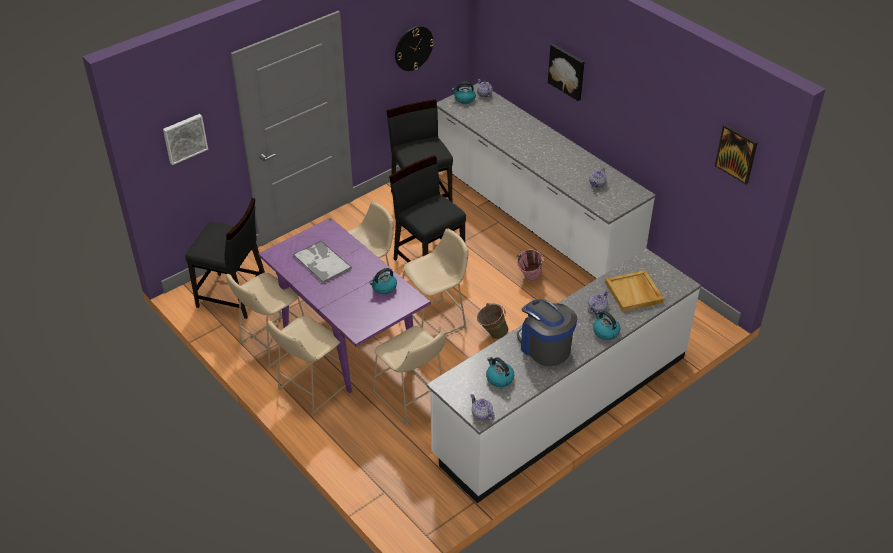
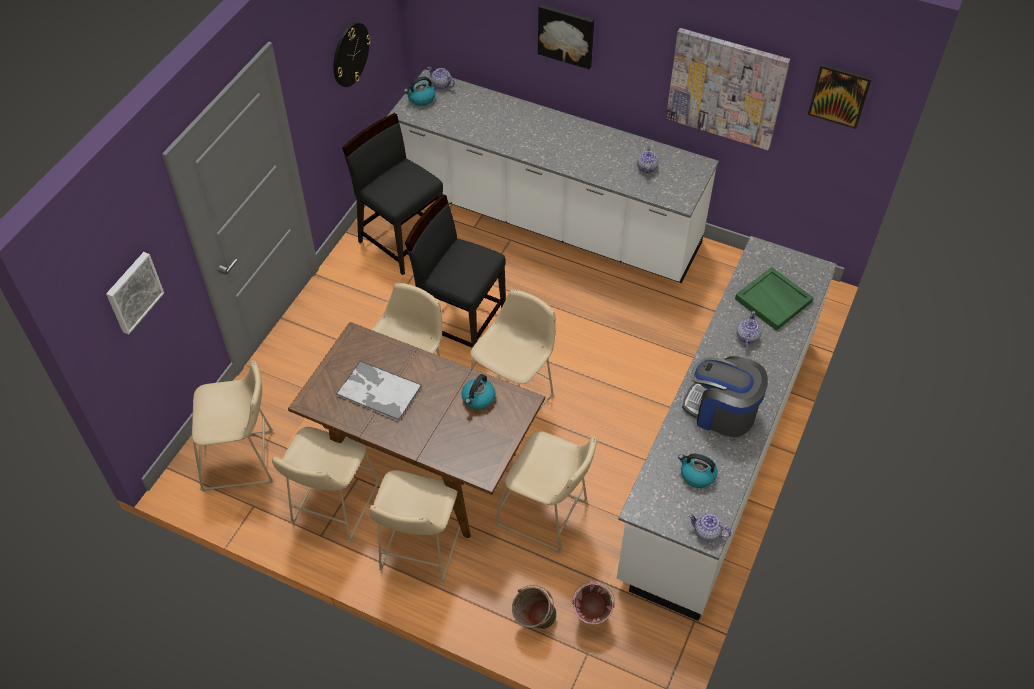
camera: 25 degrees left, 10 degrees up
(233, 296) = (243, 460): black chair -> beige stool
(347, 340) = (424, 466): purple dining table -> brown dining table
(491, 334) = (588, 393): green bucket -> green bucket (533, 622)
(529, 279) = (588, 304): pink bucket -> pink bucket (591, 617)
(605, 332) = (774, 365): kettle -> none
(634, 293) = (774, 300): beige tray -> green tray
(664, 133) = (726, 88): none -> picture

